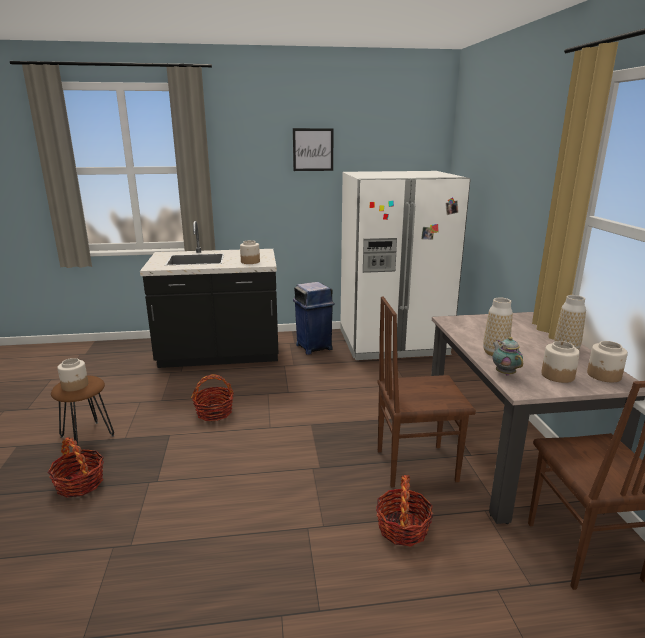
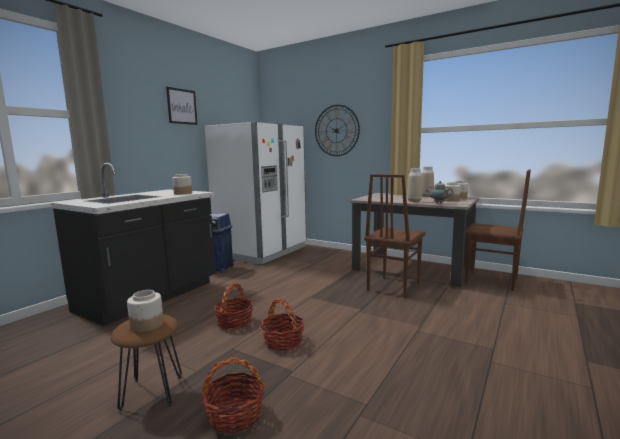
camera: 50 degrees left, 10 degrees down
(402, 528) = (443, 307): basket -> basket (283, 341)
(508, 193) = (336, 130): none -> wall clock

